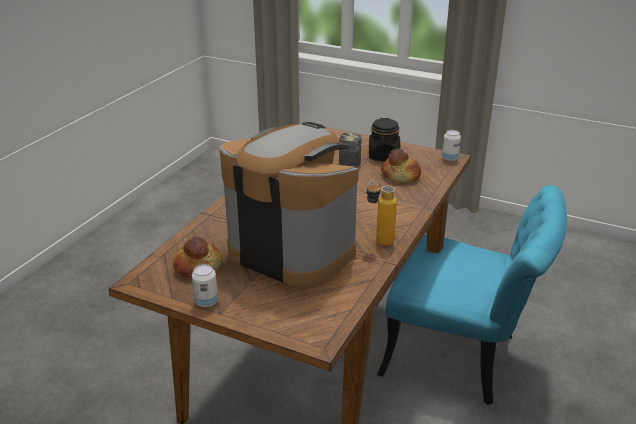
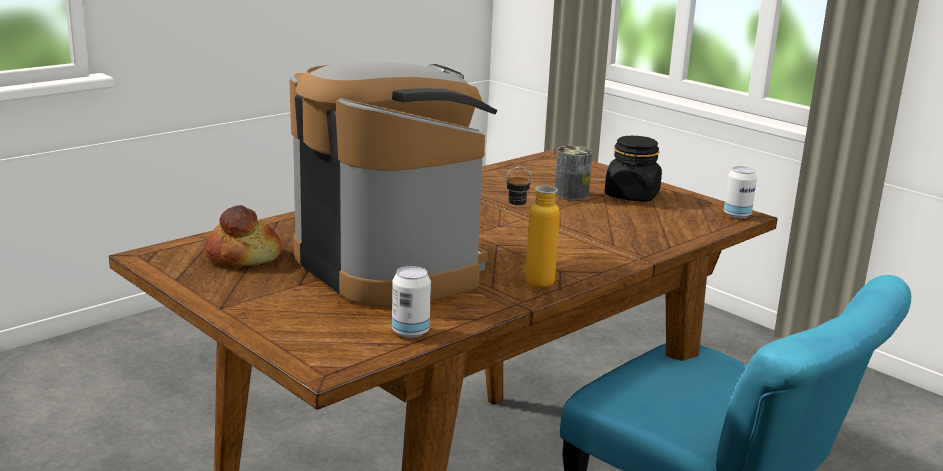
camera: 20 degrees right, 10 degrees down
(206, 302) = (215, 293): can -> can (410, 332)
(401, 175) = (638, 219): bread -> none

